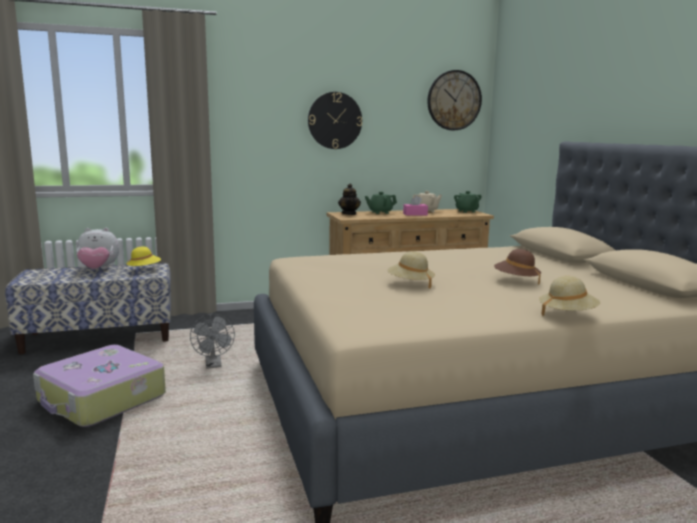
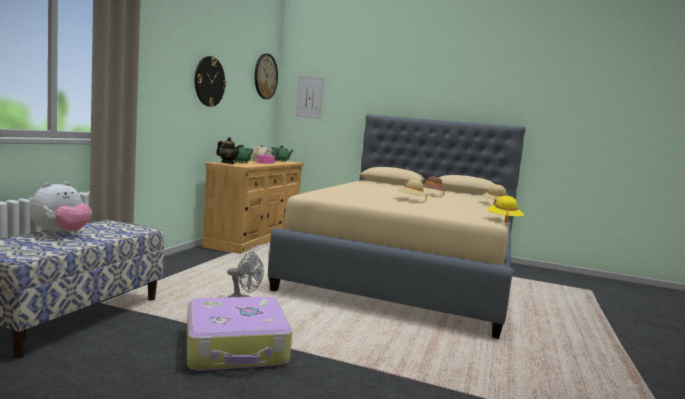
camera: 55 degrees left, 5 degrees down
(144, 269) = (111, 227): yellow hat -> yellow hat (503, 220)
(515, 120) = (309, 97): none -> picture

